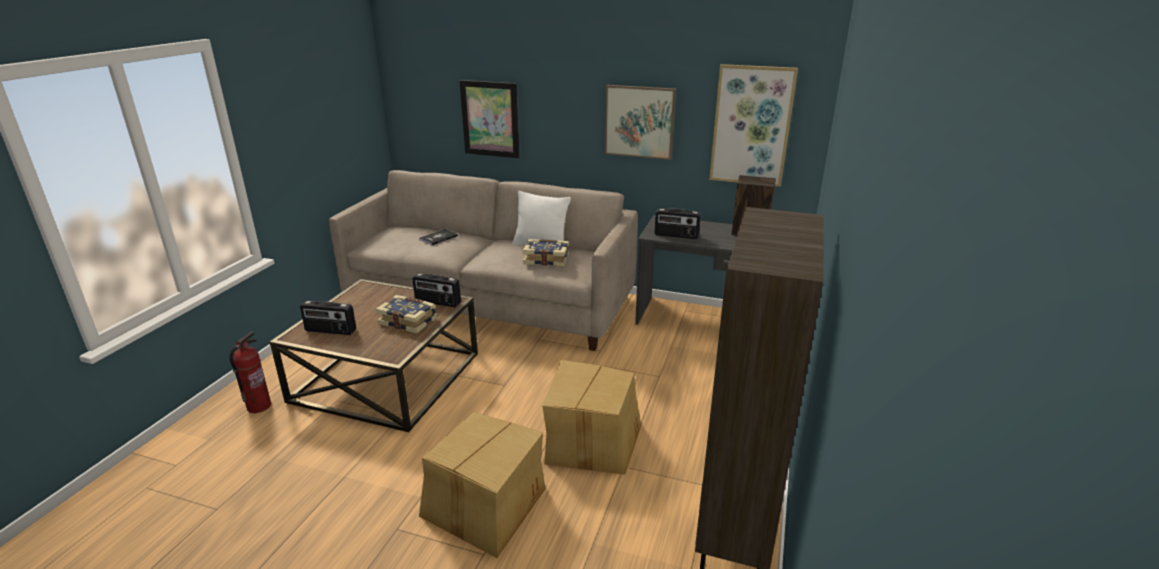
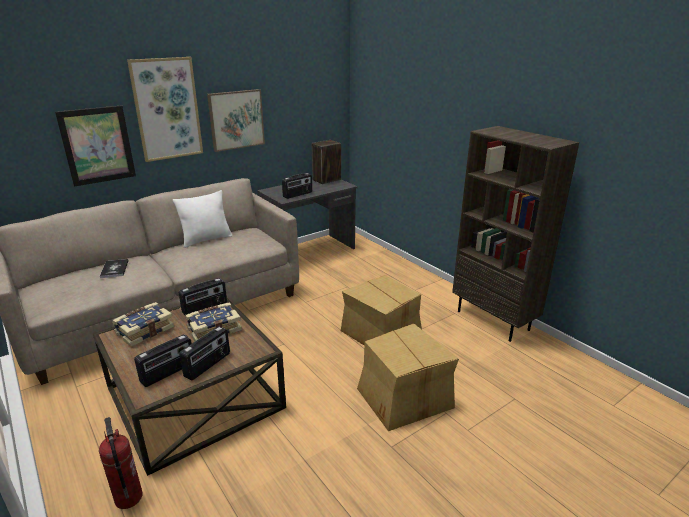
camera: 55 degrees left, 0 degrees up
(352, 342) = (208, 365): none -> radio
(546, 259) = (232, 244): book -> book (144, 330)
(751, 126) = (309, 108): picture -> picture (167, 109)

